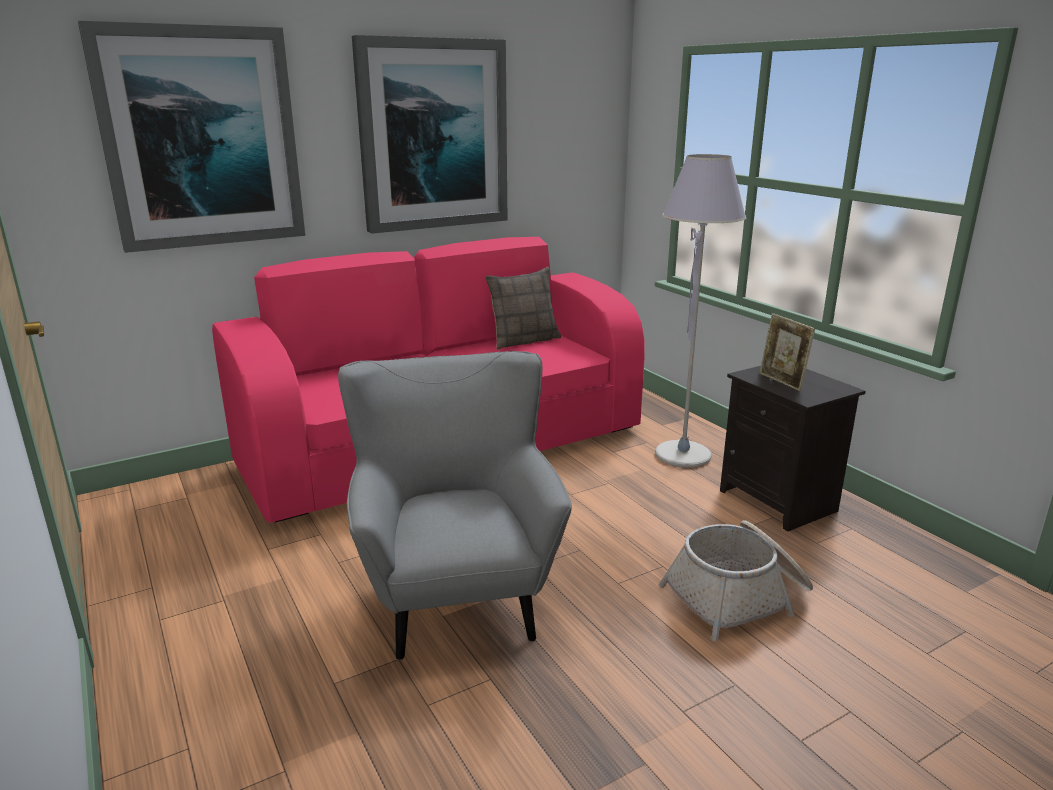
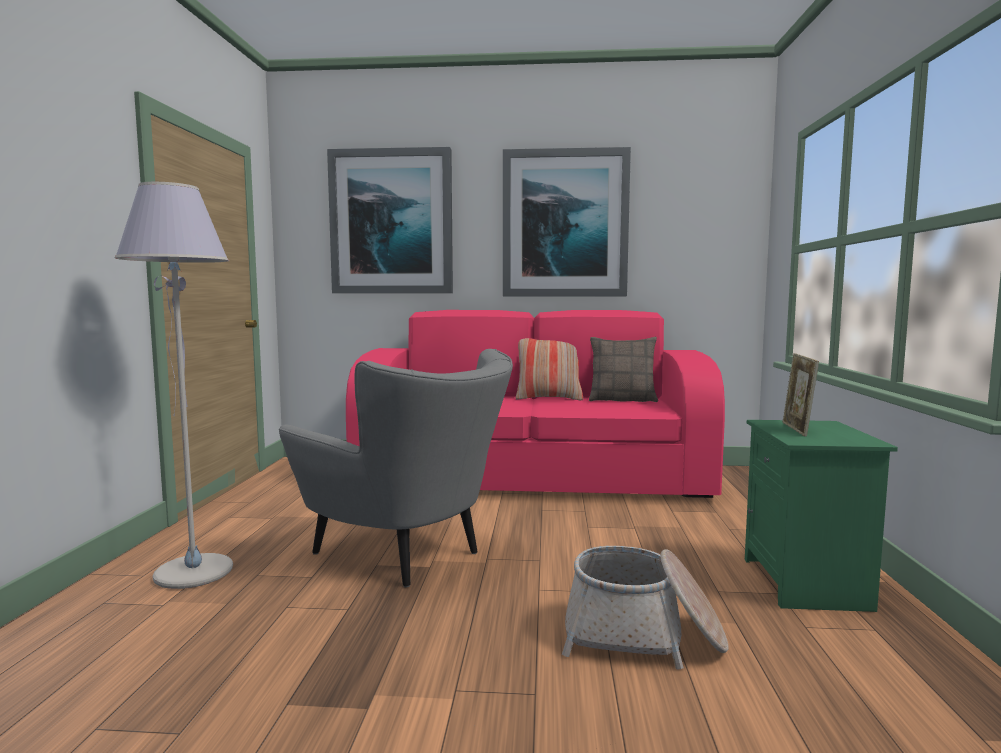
camera: 35 degrees right, 15 degrees down
(449, 352) = (549, 398): none -> pillow
(456, 592) = (406, 555): grey armchair -> grey armchair turned 105 degrees clockwise
(683, 456) = (741, 528): grey floor lamp -> grey floor lamp (193, 573)
(780, 501) = (808, 584): black nightstand -> green nightstand

